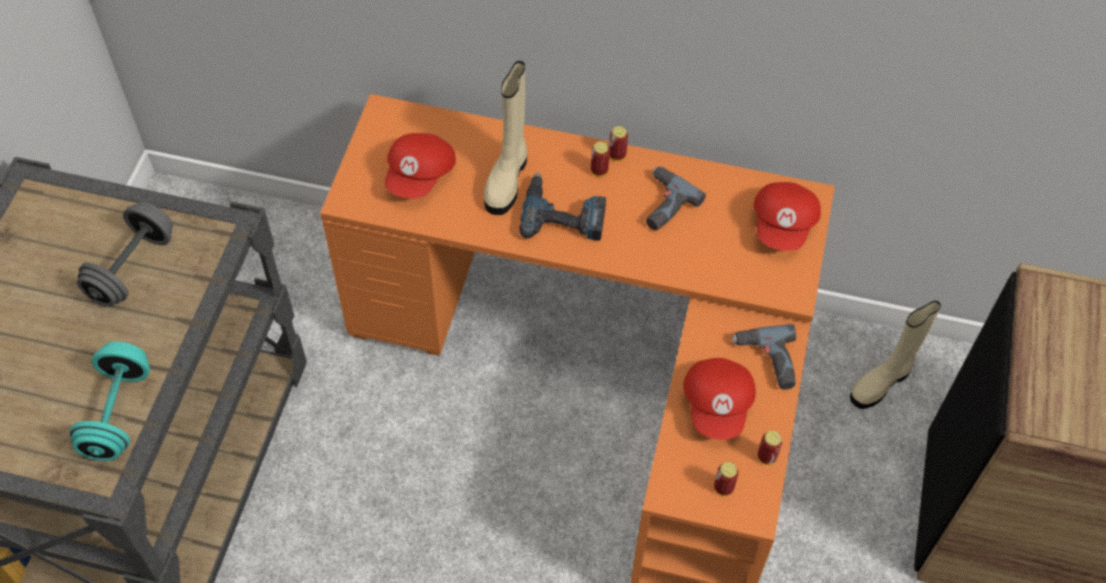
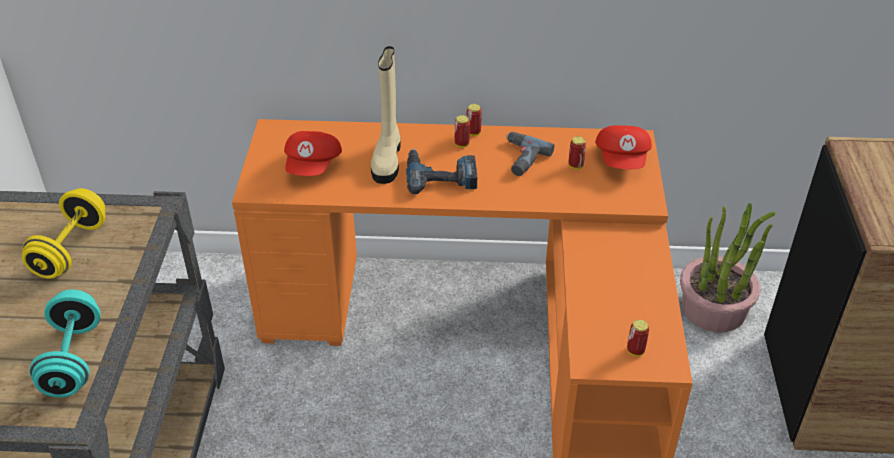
camera: 10 degrees left, 15 degrees down
(132, 268) = (71, 250): grey dumbbell -> yellow dumbbell
(718, 405) = (610, 292): red cap -> none
(766, 361) = (639, 255): power drill -> none
(766, 457) = (664, 322): can -> can (575, 166)
(882, 382) = (714, 309): beige boot -> potted plant

